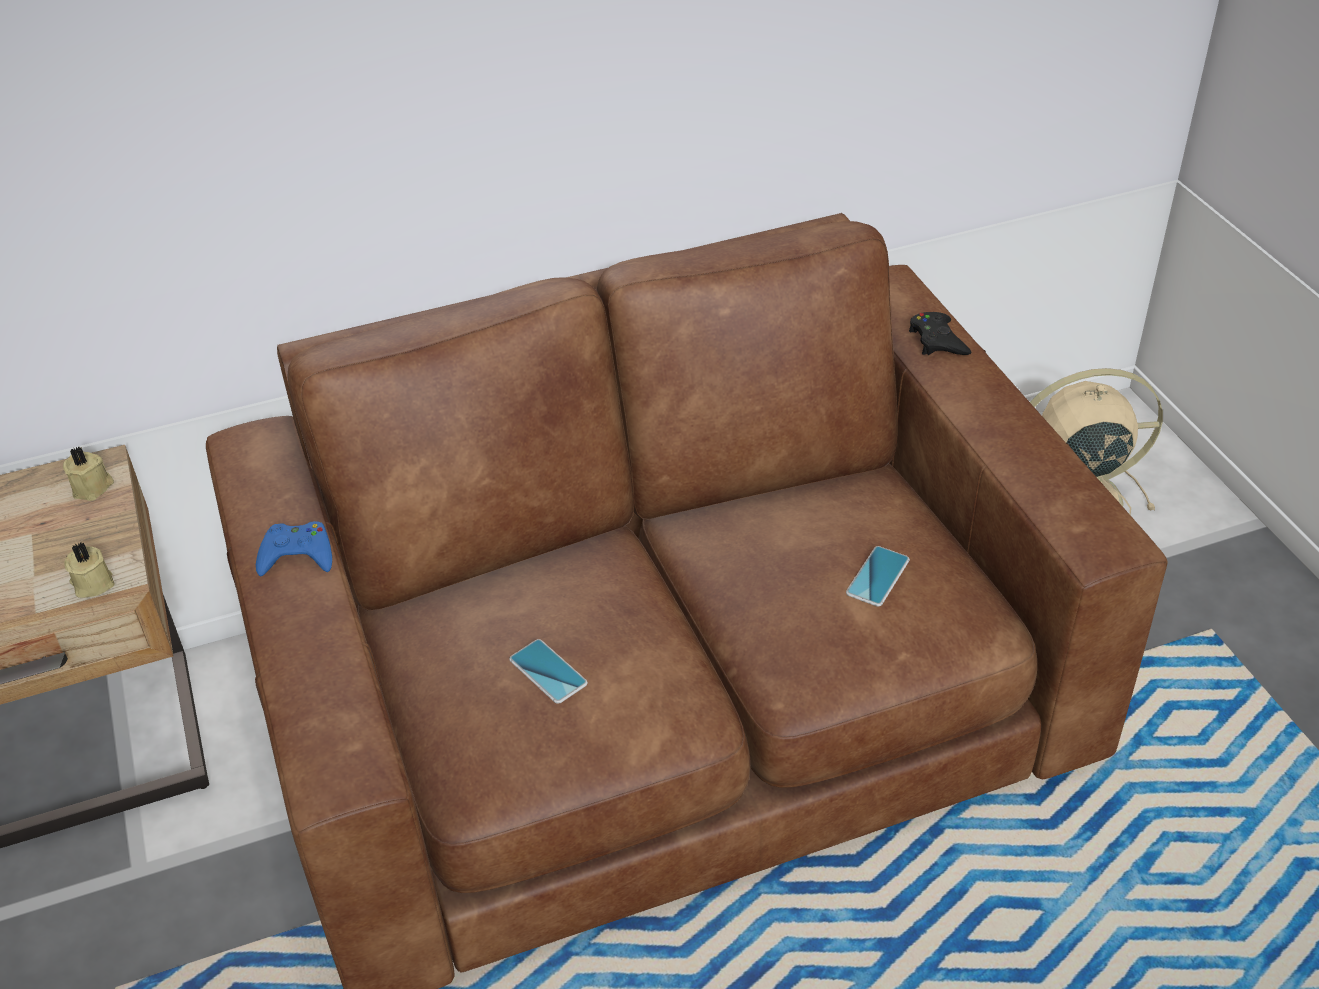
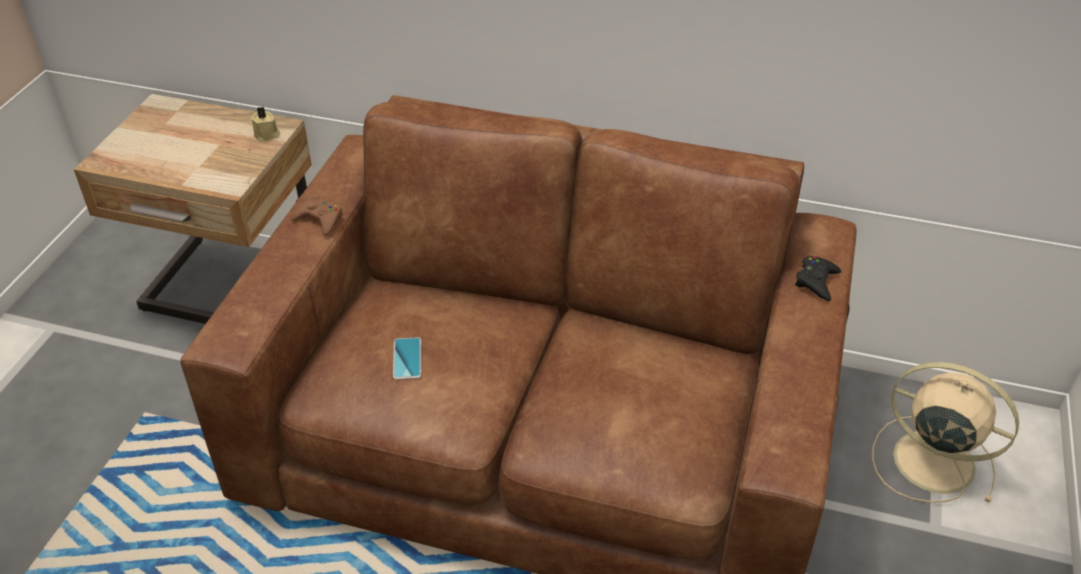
camera: 35 degrees right, 0 degrees up
(92, 583) = (218, 183): beige candle -> none
(297, 555) = (320, 219): blue game controller -> brown game controller
(877, 577) = (649, 414): phone -> none

